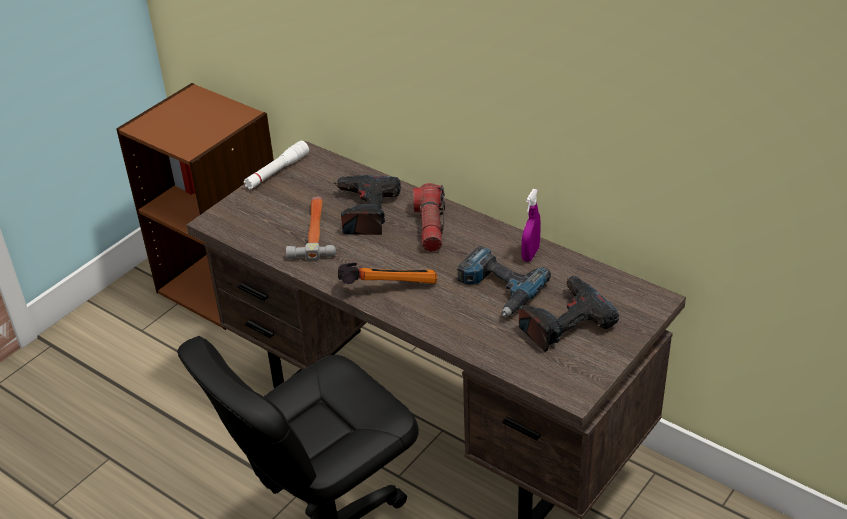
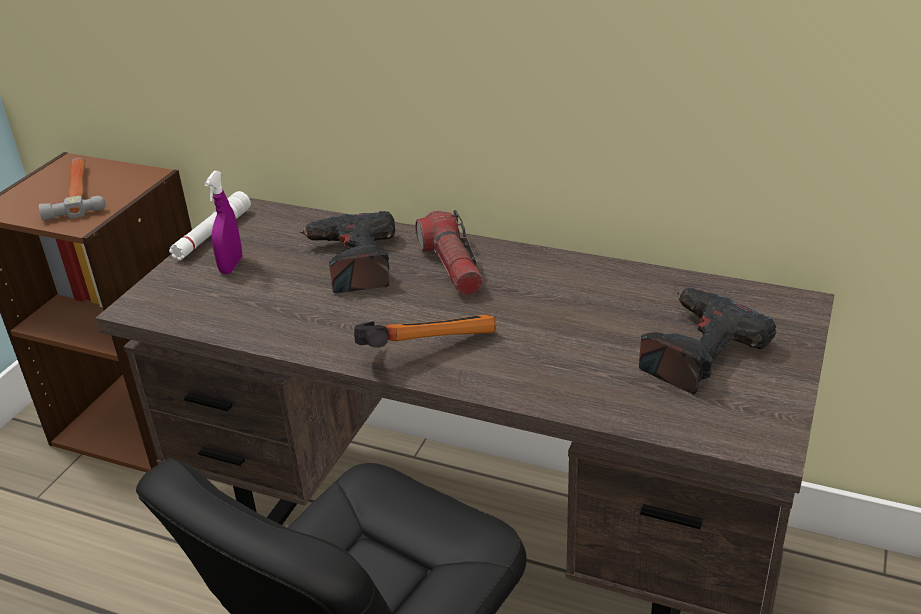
camera: 15 degrees left, 5 degrees down
(314, 231) = (290, 297): hammer -> hammer (76, 192)
(498, 289) = (583, 326): power drill -> none
(530, 254) = (603, 277): purple spray bottle -> purple spray bottle (231, 266)

